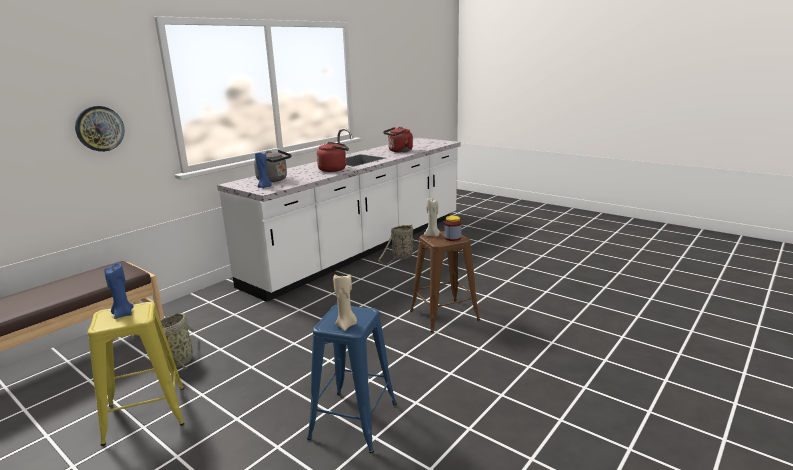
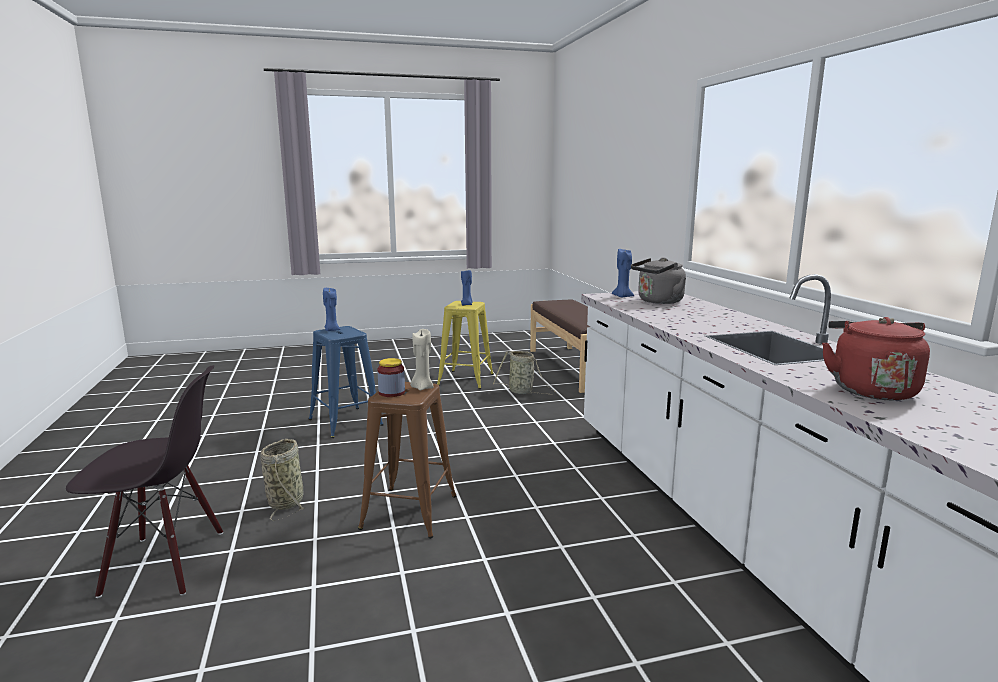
camera: 125 degrees right, 5 degrees down
(99, 128) = (648, 200): wall clock -> none
(334, 169) = (690, 324): red kettle -> none
(346, 325) = (331, 330): beige candle -> blue candle
(401, 257) = (662, 564): basket -> basket (286, 501)
(592, 353) = (164, 563): none -> black chair

